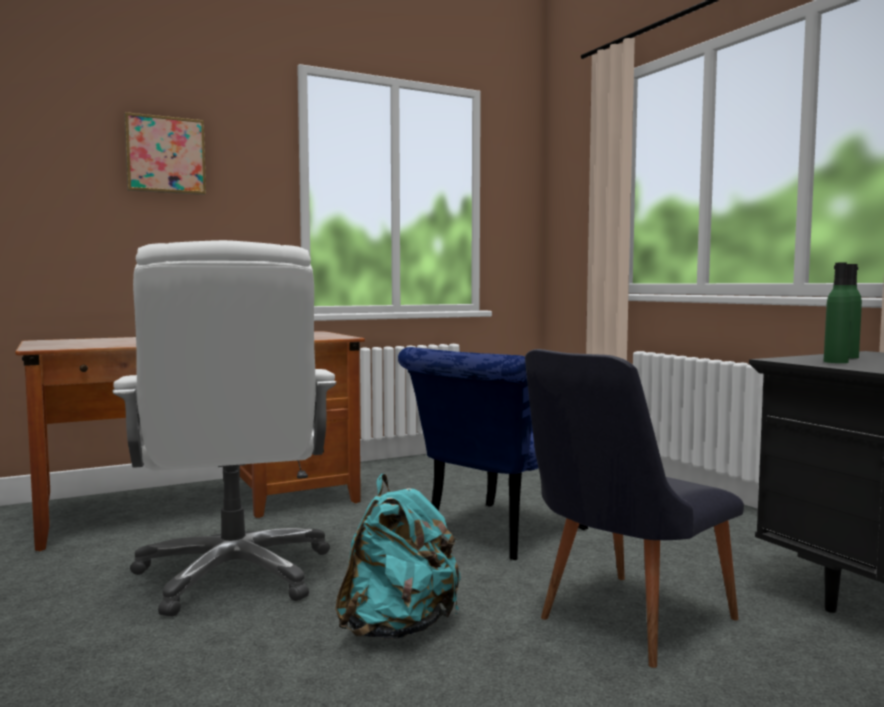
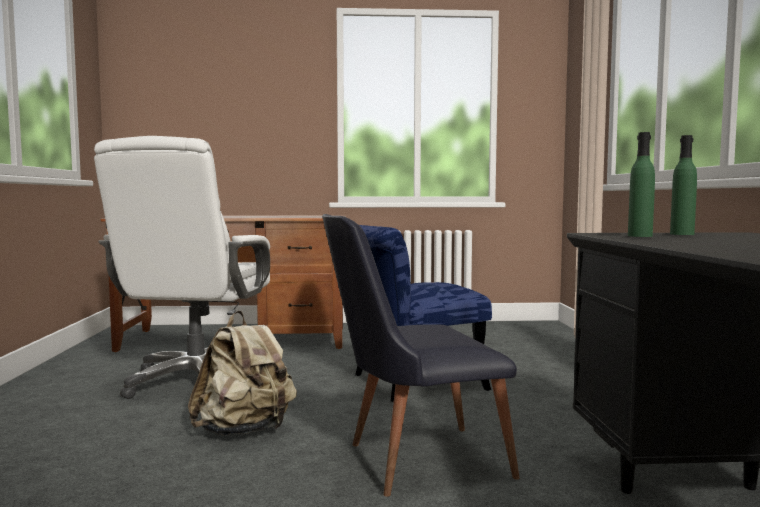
camera: 25 degrees right, 0 degrees up
(165, 155) = (237, 86): picture -> none
(399, 628) = (245, 431): turquoise backpack -> beige backpack

